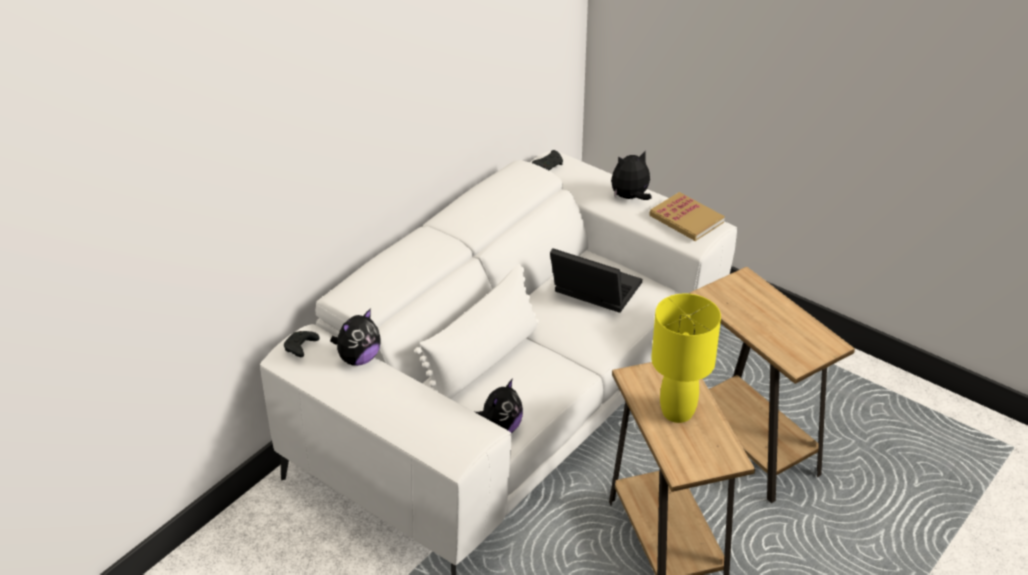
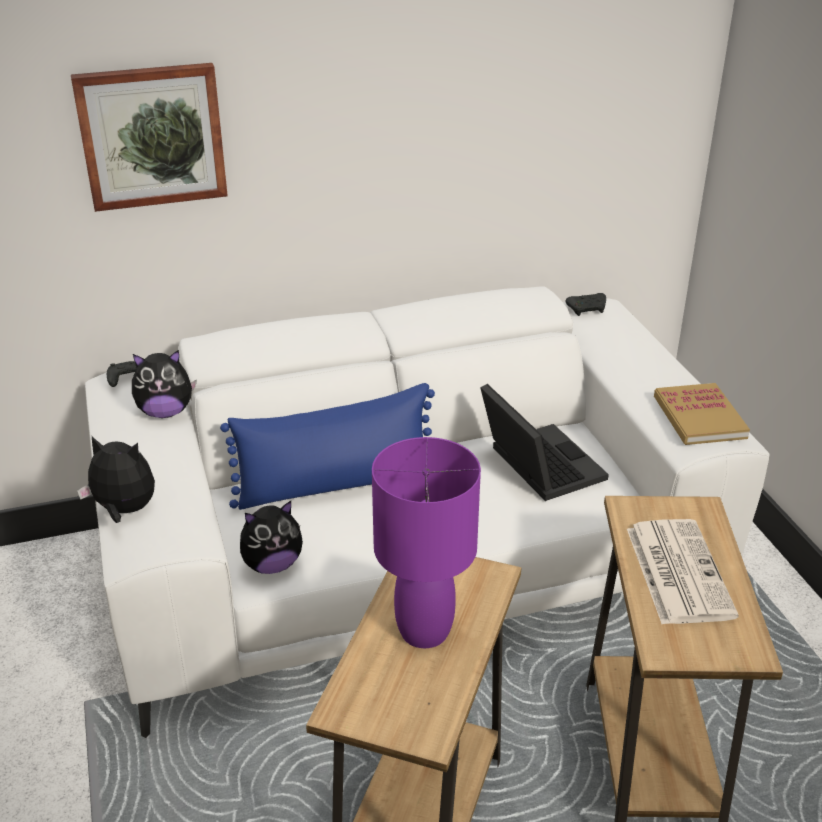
camera: 35 degrees right, 5 degrees down
(289, 155) = (152, 136): none -> picture
(483, 361) = (336, 485): white pillow -> blue pillow
(630, 198) = (651, 371): plush toy -> plush toy (124, 511)
(678, 412) = (425, 631): yellow table lamp -> purple table lamp
(764, 319) = (677, 571): none -> newspaper

